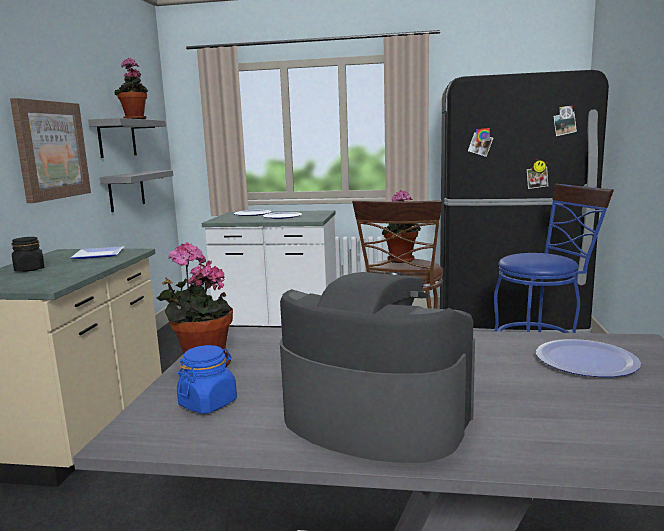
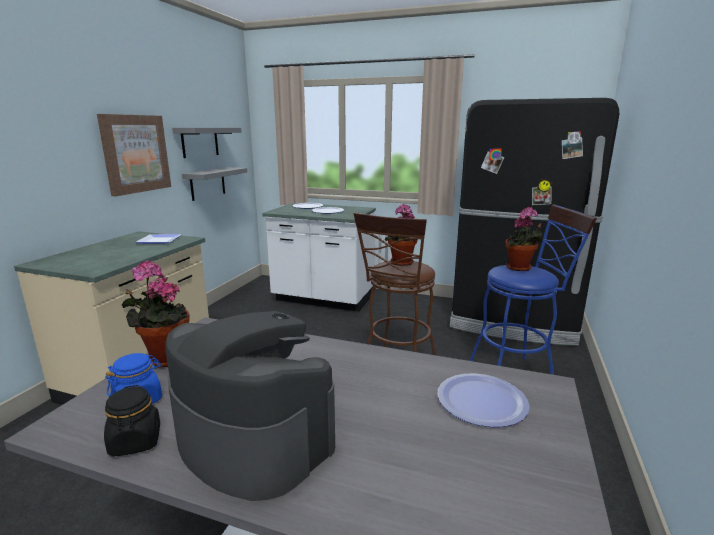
camera: 10 degrees right, 5 degrees up
(29, 269) = (100, 251): black jar -> black jar (135, 441)
(135, 119) = (214, 127): potted plant -> potted plant (520, 268)

